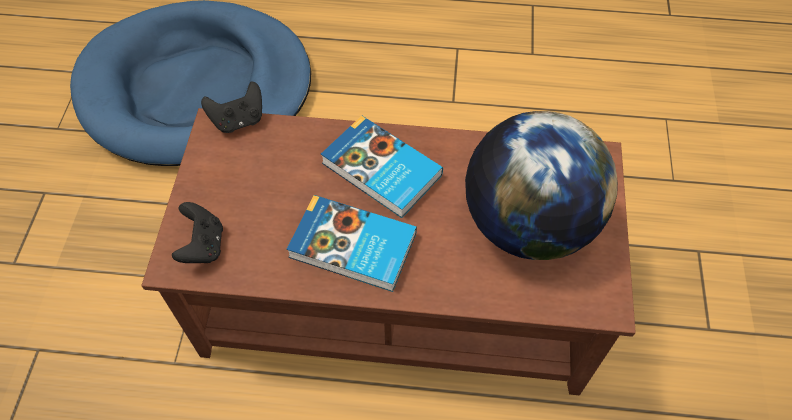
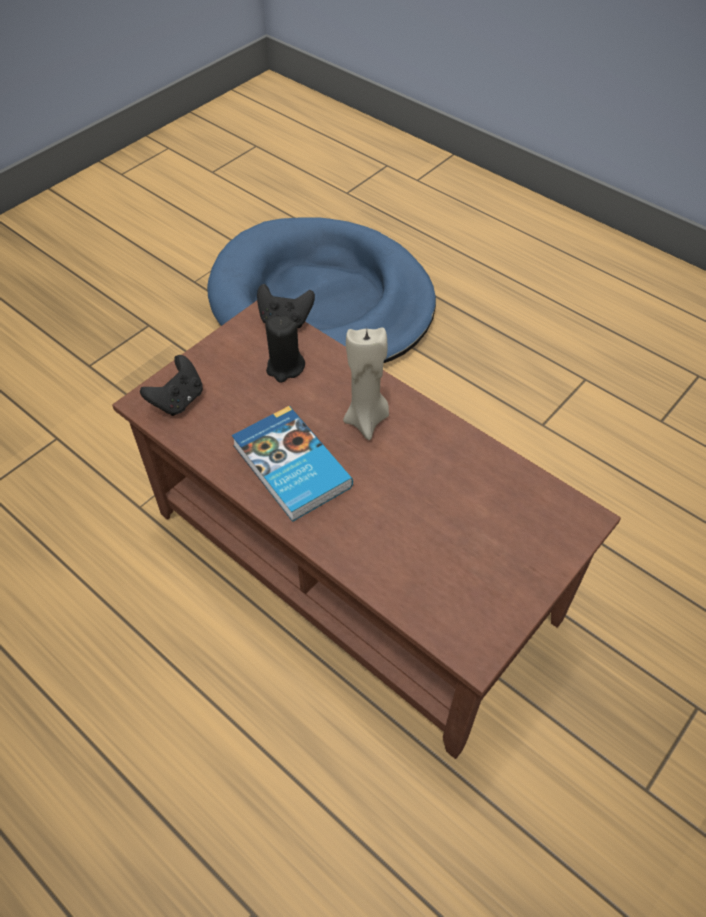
camera: 35 degrees right, 5 degrees down
(274, 163) = (285, 368): none -> black candle
(381, 171) = (366, 420): book -> beige candle
(527, 224) = (460, 536): globe -> none

